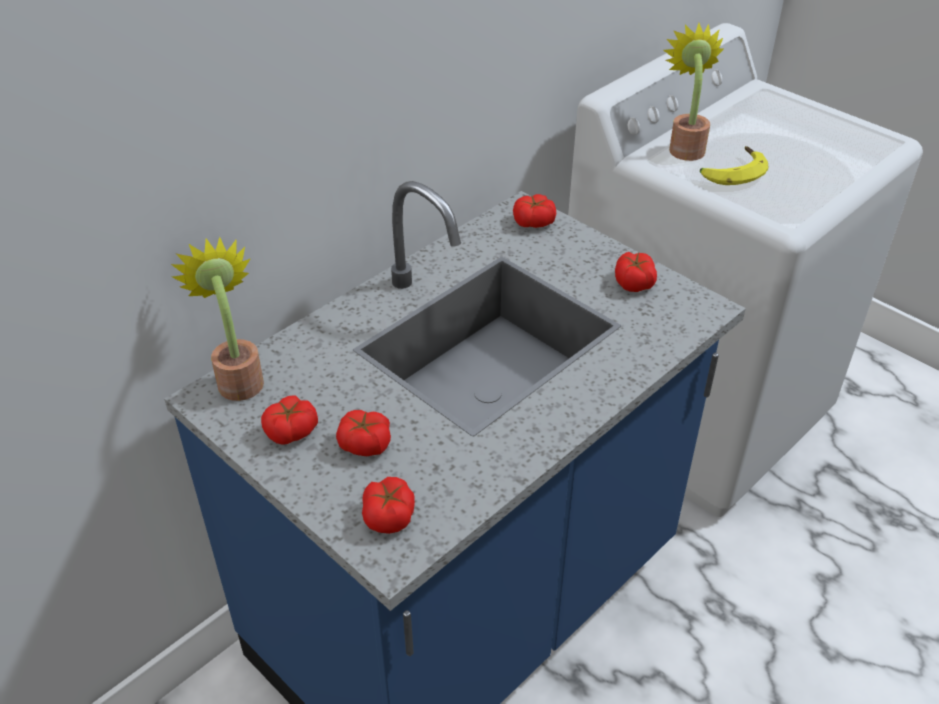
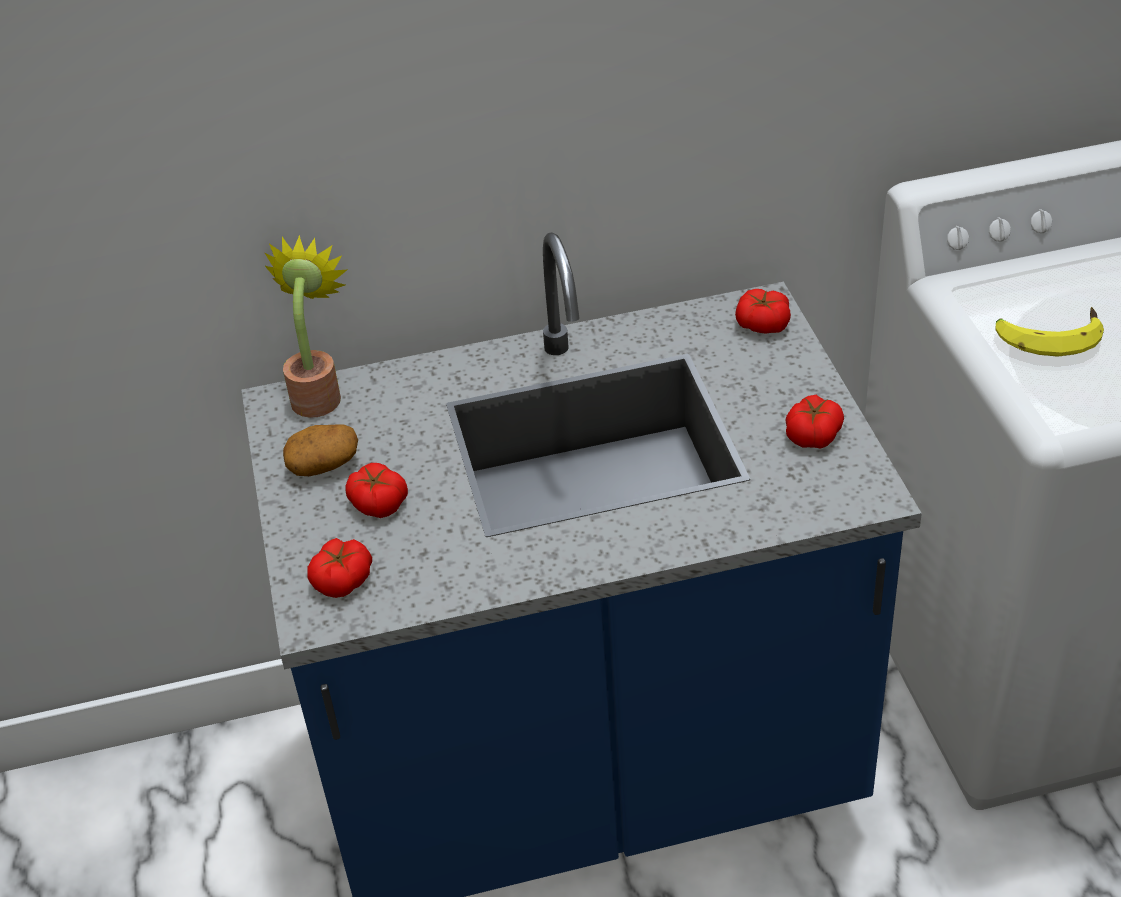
camera: 35 degrees right, 0 degrees up
(291, 431) = (324, 464): tomato -> potato
(685, 147) = (1020, 285): potted plant -> none

